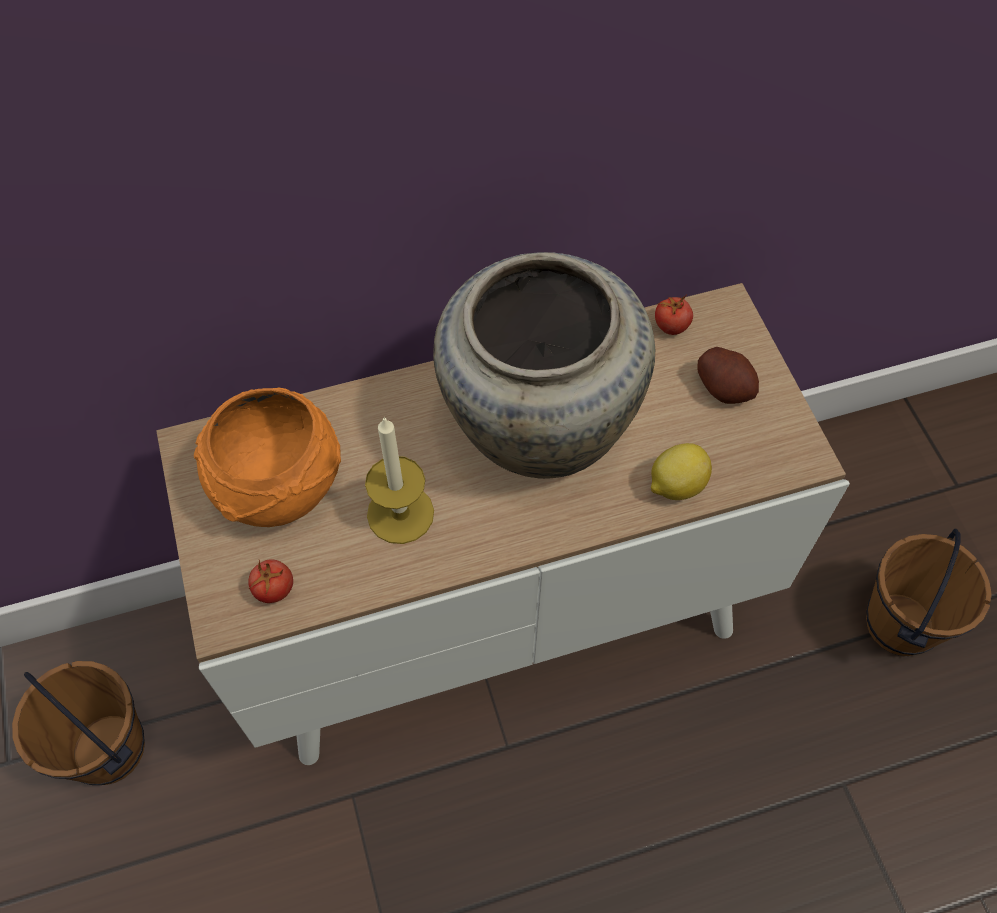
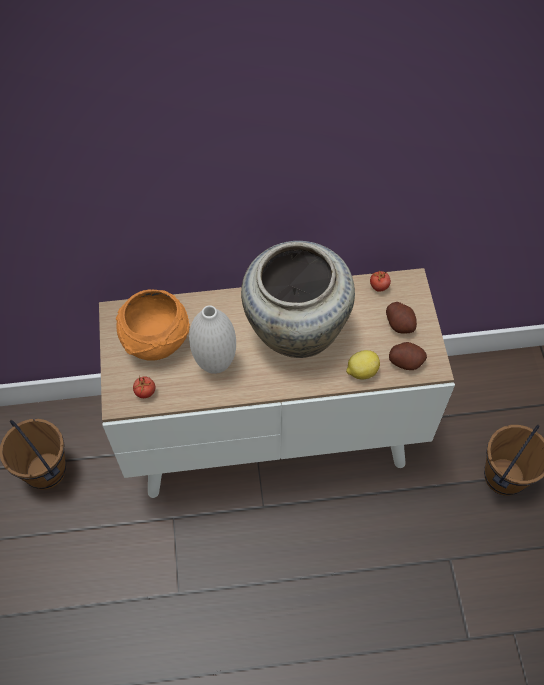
camera: 10 degrees right, 0 degrees up
(400, 513) = (215, 364): candle -> white vase
(752, 454) = (406, 361): none -> potato

